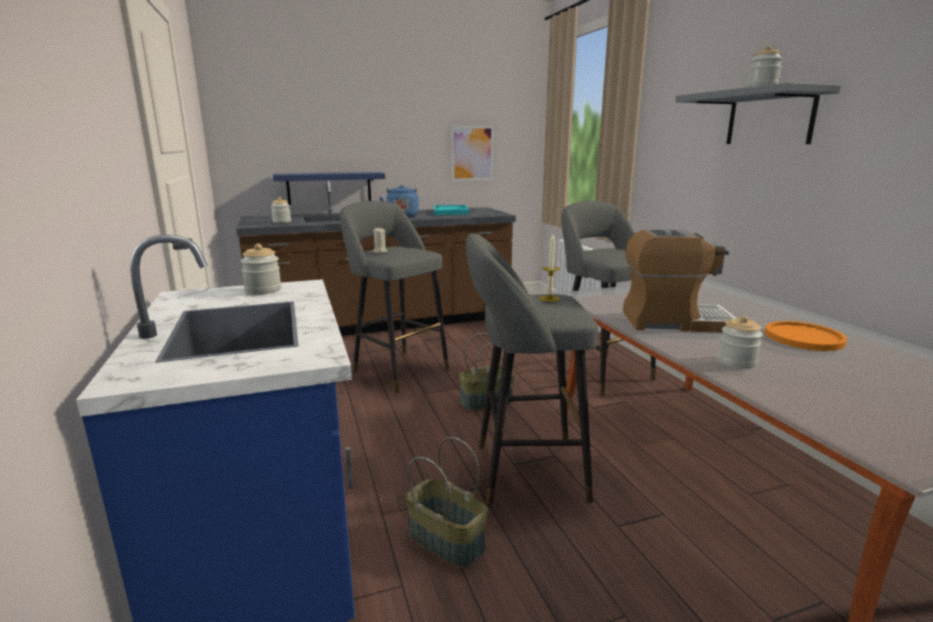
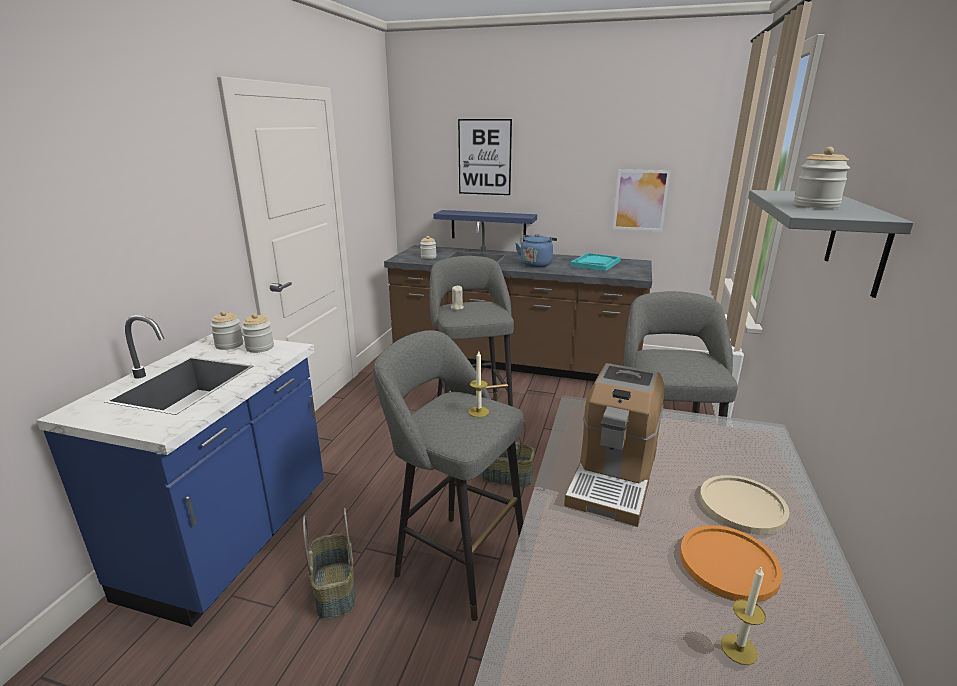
camera: 35 degrees right, 5 degrees up
(319, 114) = (484, 157): none -> picture
(675, 322) = (613, 478): coffee machine -> coffee machine turned 75 degrees clockwise
(736, 362) = (573, 558): jar -> jar (229, 345)
(759, 314) = (742, 505): none -> beige plate
(876, 366) = (738, 649): none -> candle

